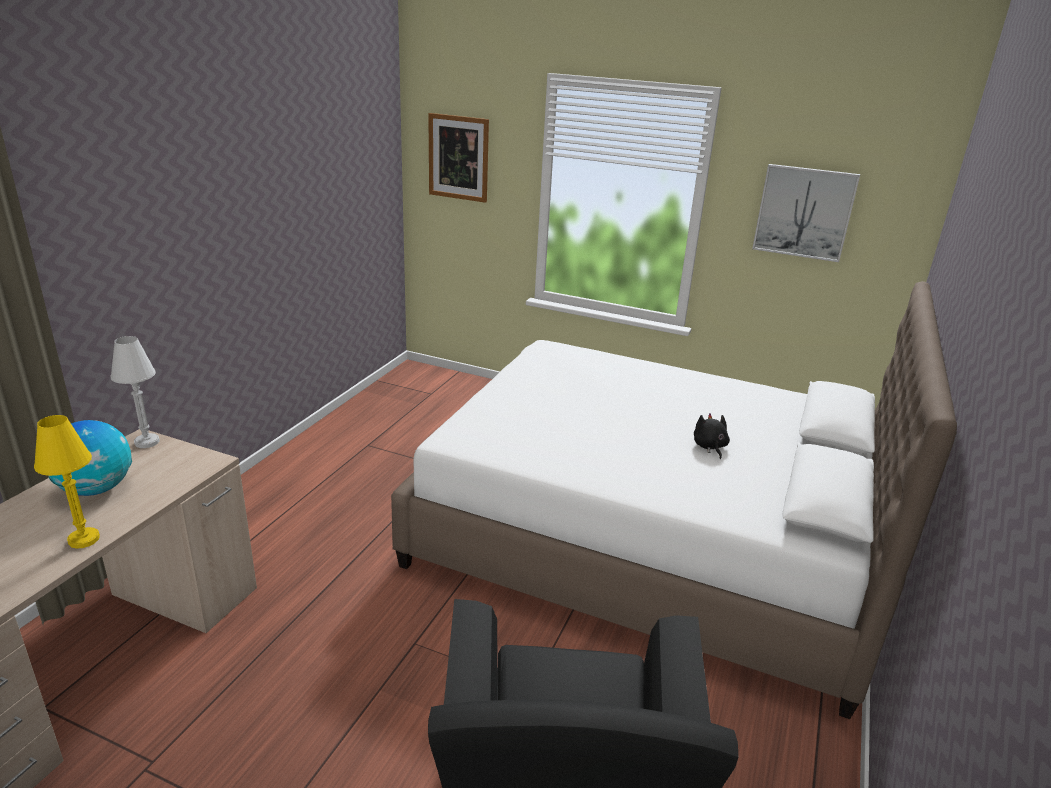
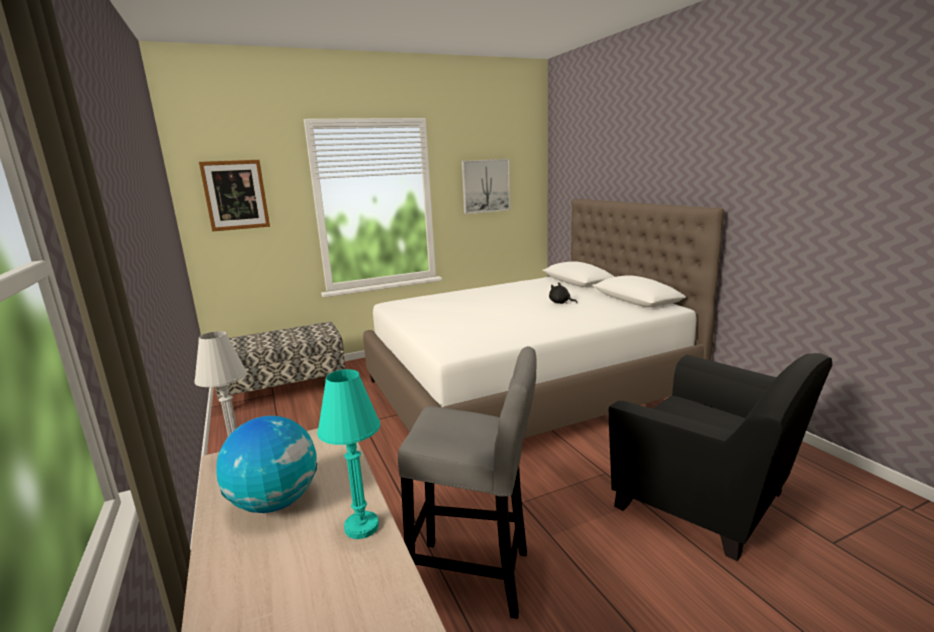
camera: 45 degrees left, 10 degrees down
(84, 539) = (362, 527): yellow table lamp -> turquoise table lamp
(283, 666) = (477, 577): none -> grey stool
(445, 394) = (285, 390): none -> bench

